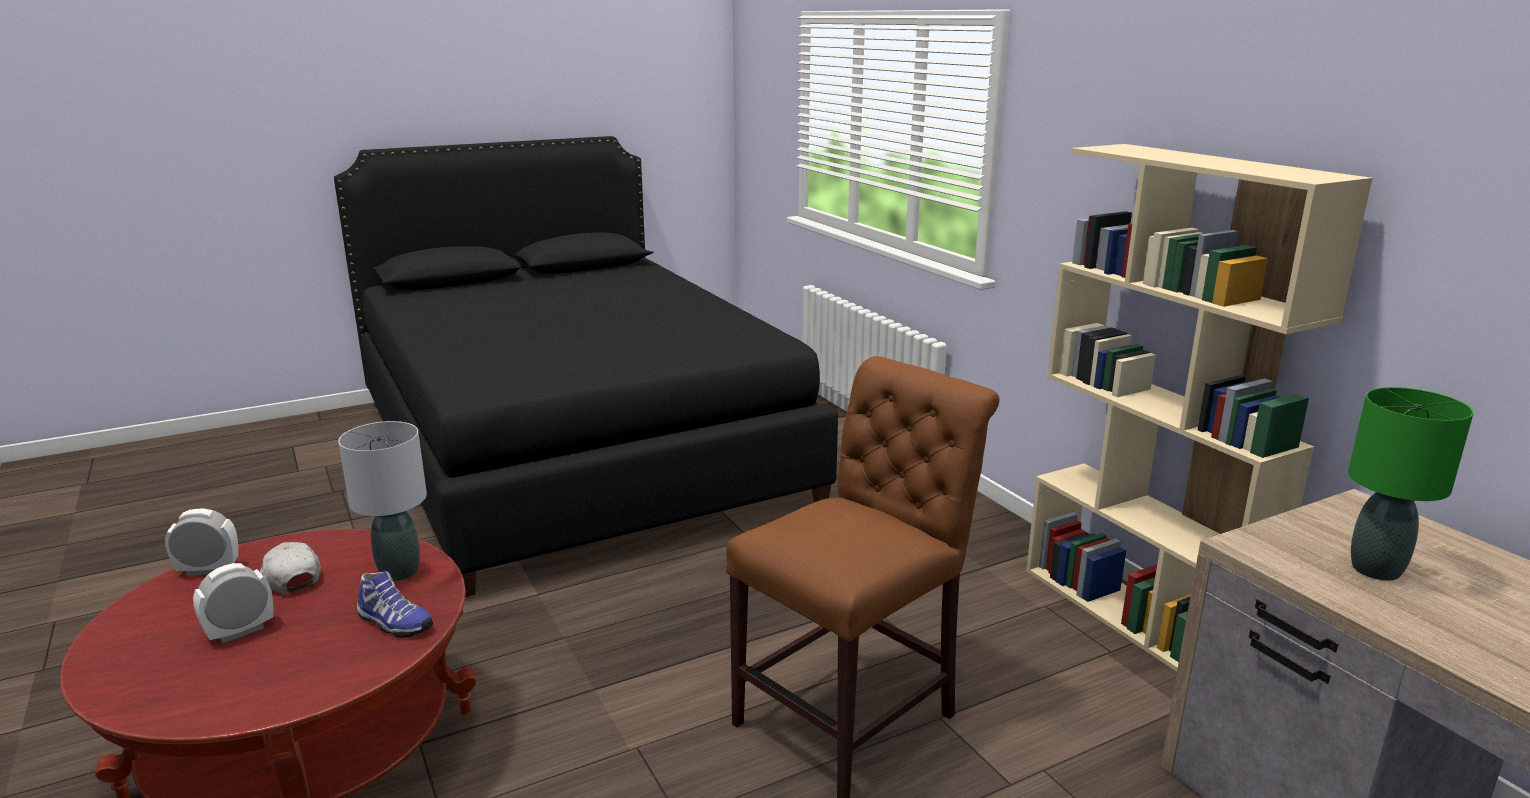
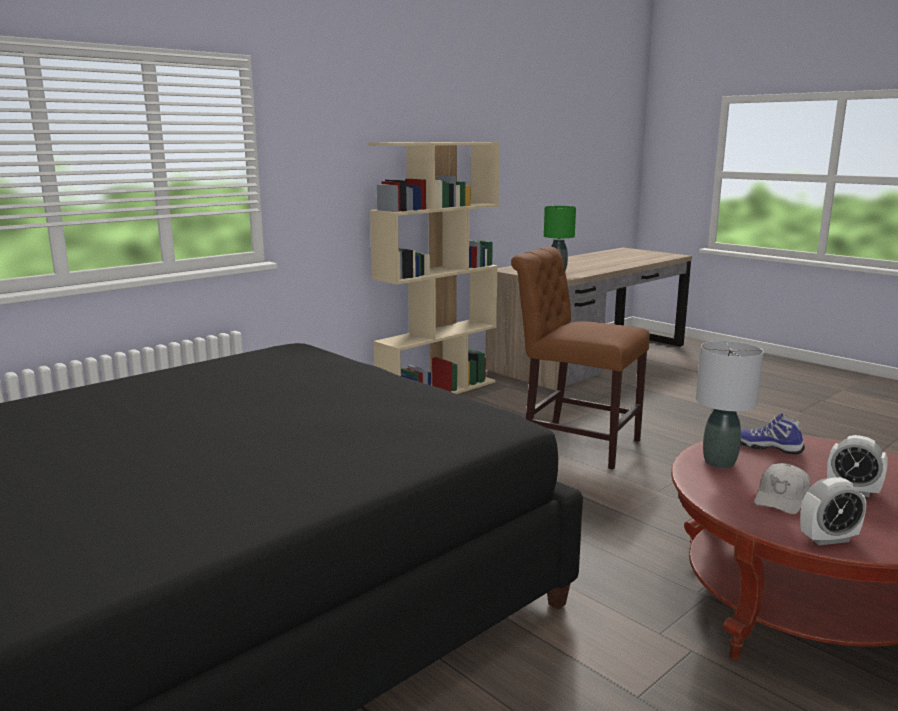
camera: 105 degrees left, 5 degrees down
(208, 570) = (828, 539): alarm clock -> alarm clock turned 75 degrees counterclockwise
(393, 624) = (768, 447): shoe -> shoe turned 75 degrees counterclockwise

